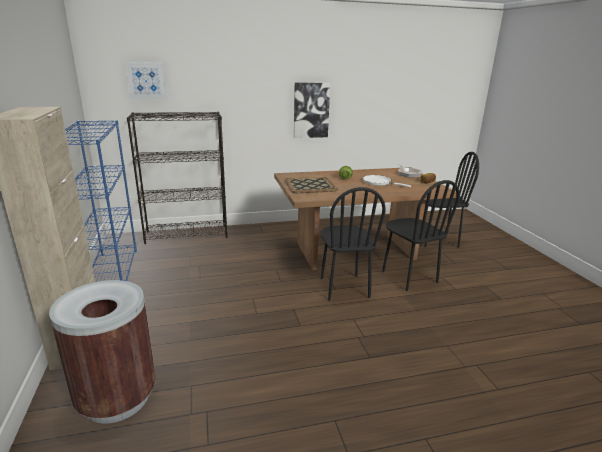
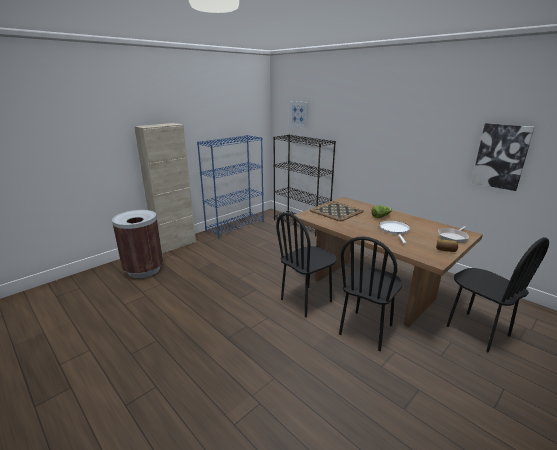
camera: 60 degrees right, 0 degrees up
(311, 110) = (408, 150): picture -> picture (501, 156)

